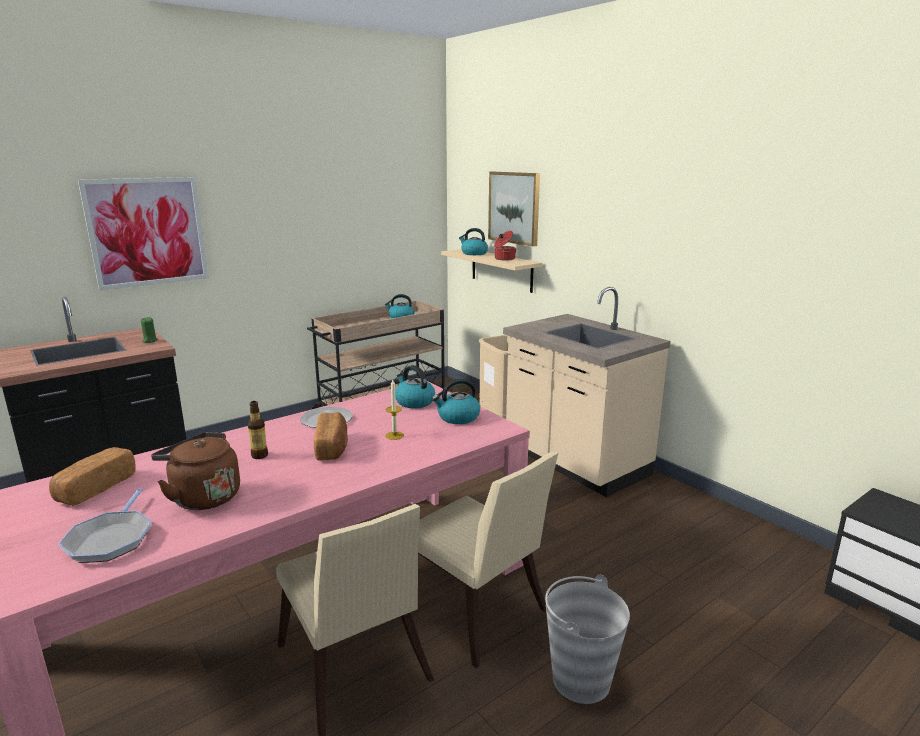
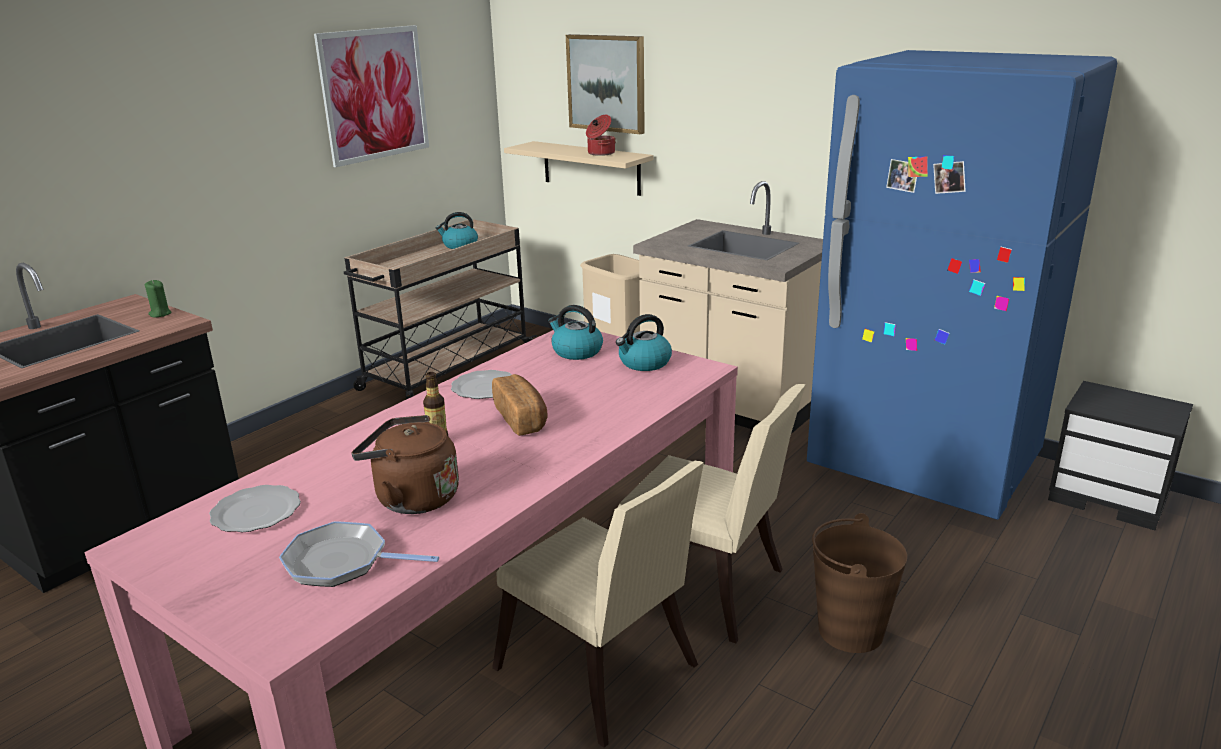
camera: 15 degrees left, 5 degrees up
(95, 488) = (257, 511): bread -> plate
(111, 539) = (342, 562): frying pan -> frying pan turned 120 degrees clockwise
(147, 232) = (116, 154): picture -> picture (374, 94)
(394, 435) = (585, 394): candle -> none
(473, 253) = (552, 148): kettle -> none
(580, 679) = (849, 631): grey bucket -> brown bucket
(717, 540) = (923, 465): none -> blue fridge

